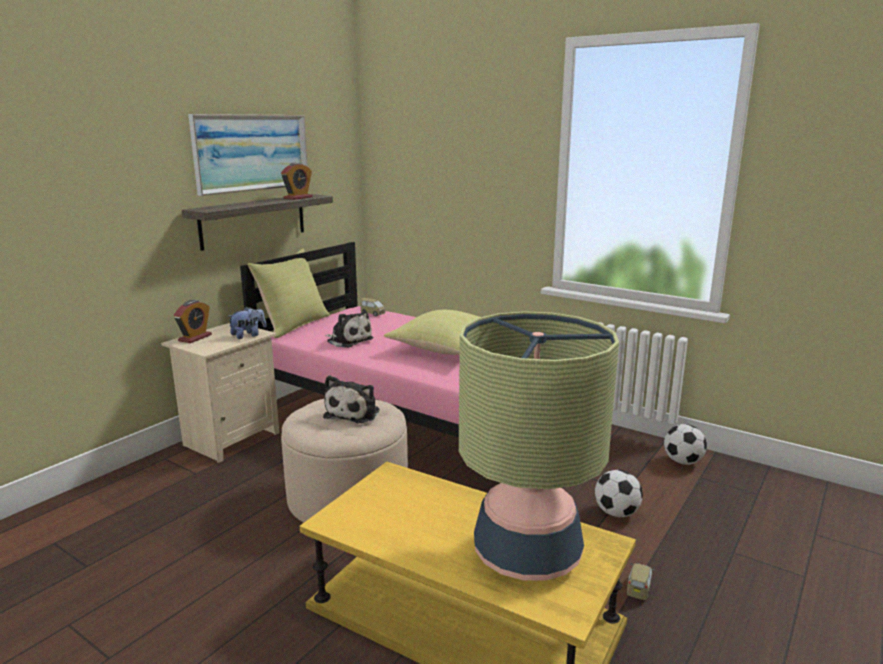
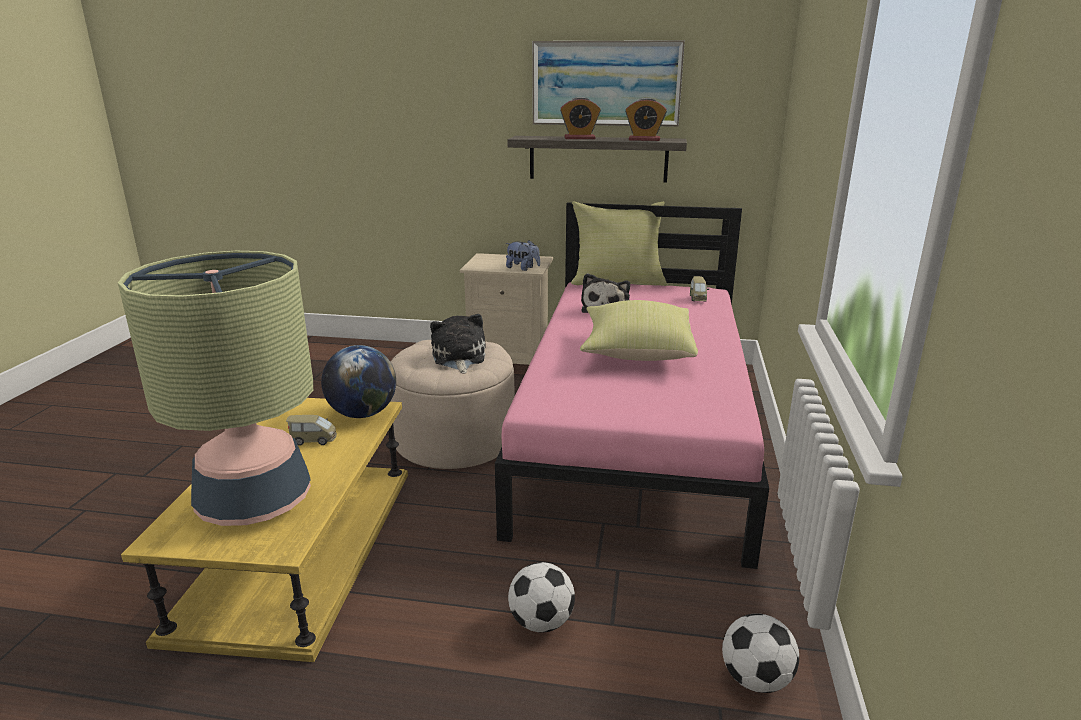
camera: 65 degrees right, 5 degrees up
(195, 338) = (497, 257): alarm clock -> alarm clock (579, 138)
(354, 413) = (458, 358): plush toy -> plush toy turned 90 degrees clockwise
(394, 482) = (362, 414): none -> globe
(639, 588) = (384, 665): toy car -> toy car (313, 440)

